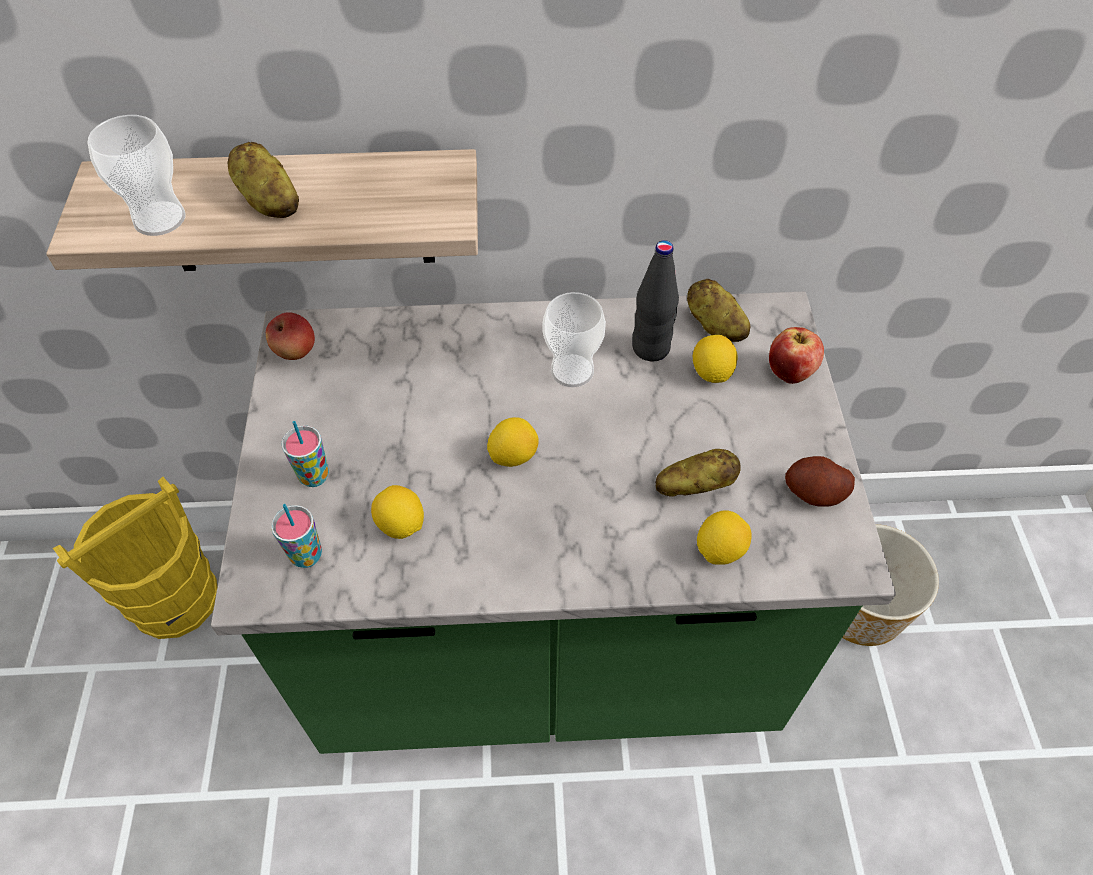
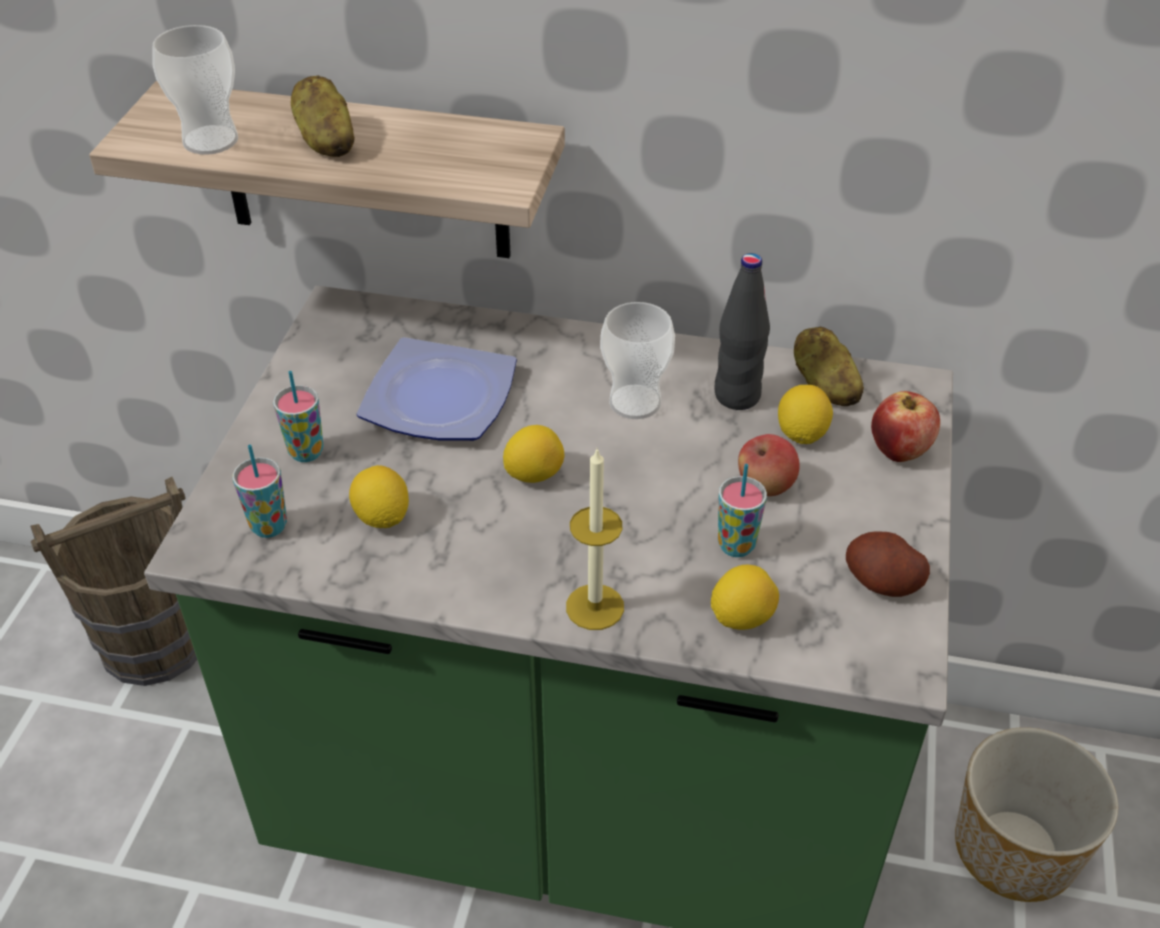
camera: 15 degrees right, 10 degrees down
(174, 599) = (153, 643): yellow bucket -> brown bucket
(295, 351) = (331, 328): apple -> apple (765, 485)
(413, 402) = (441, 401): none -> plate
(603, 568) = (595, 607): none -> candle
(694, 486) = (736, 545): potato -> cup

